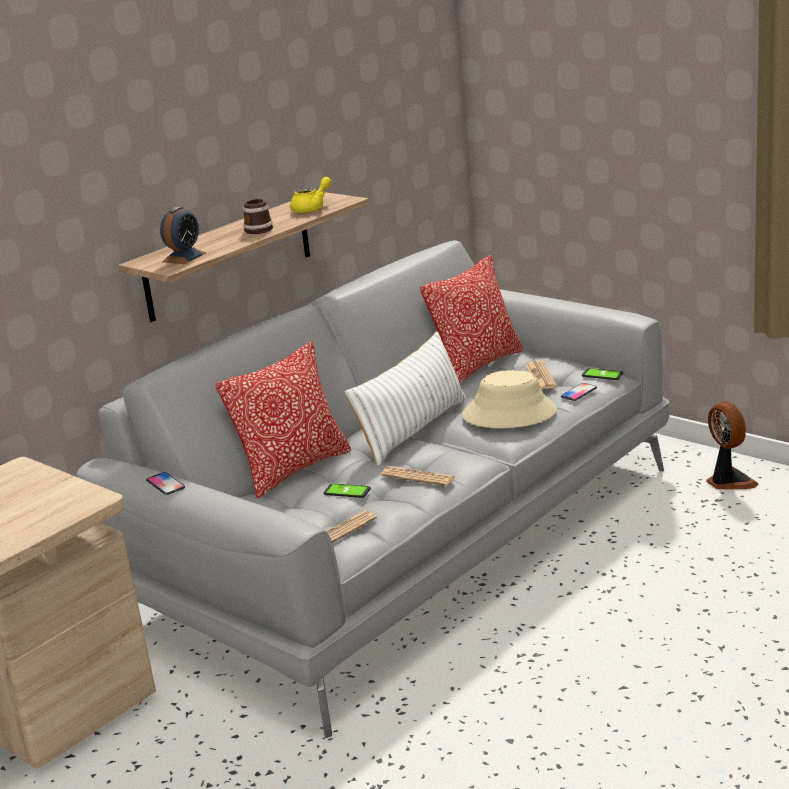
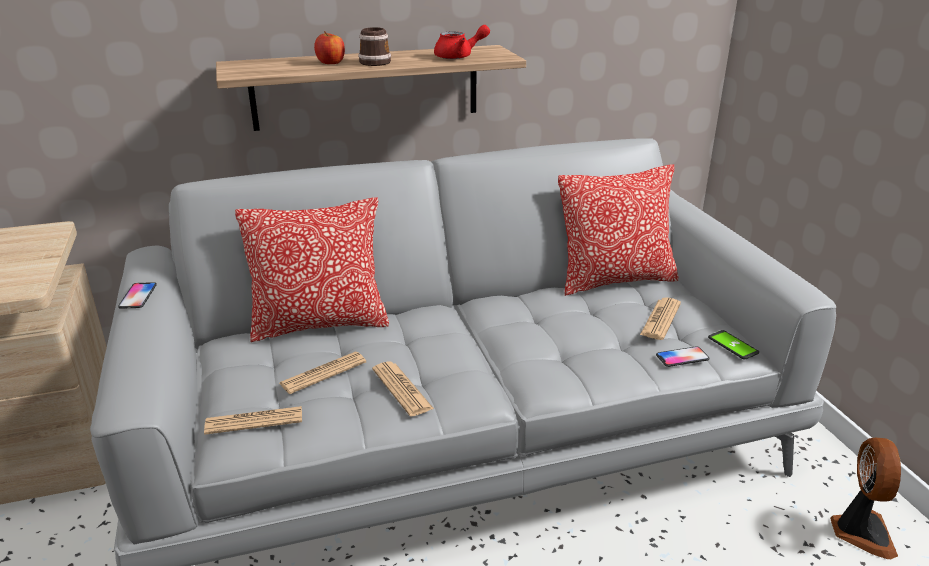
camera: 30 degrees right, 5 degrees up
(184, 257) = (266, 69): alarm clock -> none
(223, 239) = (331, 63): none -> apple
(312, 208) = (459, 57): yellow teapot -> red teapot
(347, 491) = (323, 373): phone -> newspaper
(413, 429) = (472, 327): white pillow -> none
(509, 413) = (579, 351): beige hat -> none

